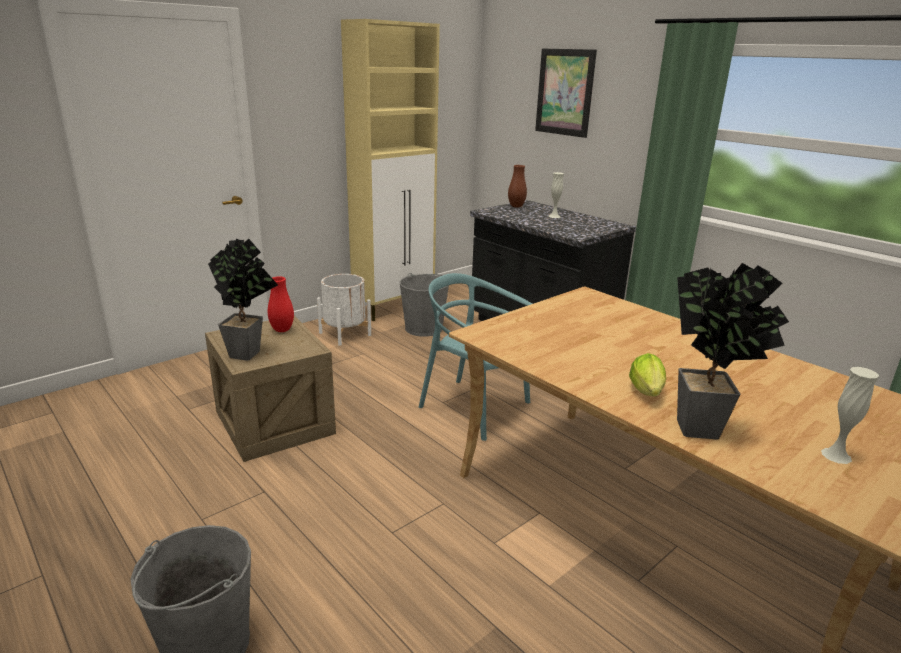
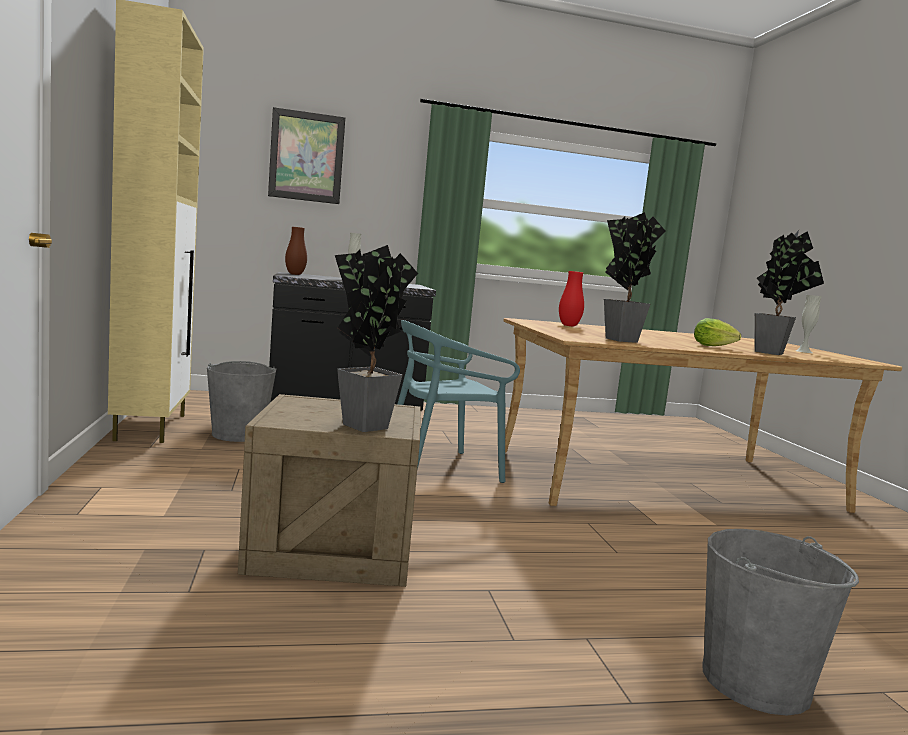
camera: 60 degrees left, 15 degrees down
(282, 330) = (318, 405): red vase -> red vase (569, 325)
(345, 334) = (165, 461): white planter -> none
(540, 347) = (620, 339): none -> potted plant

